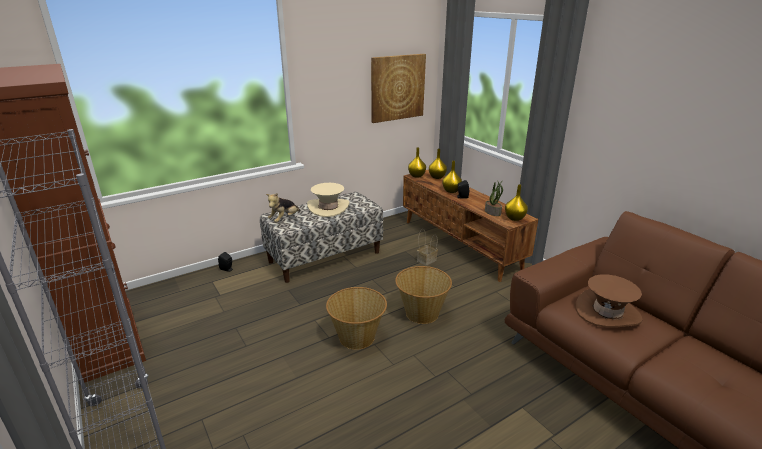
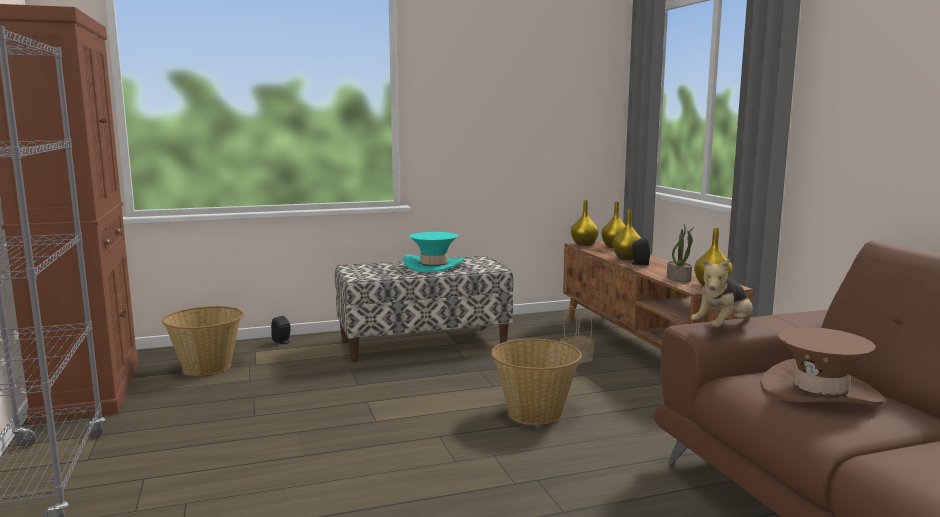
camera: 15 degrees right, 15 degrees down
(284, 219) = (365, 271): plush toy -> plush toy (723, 328)
(328, 208) = (434, 265): beige hat -> turquoise hat
(357, 338) = (417, 426): basket -> basket (207, 367)
(397, 87) = (561, 115): picture -> none

